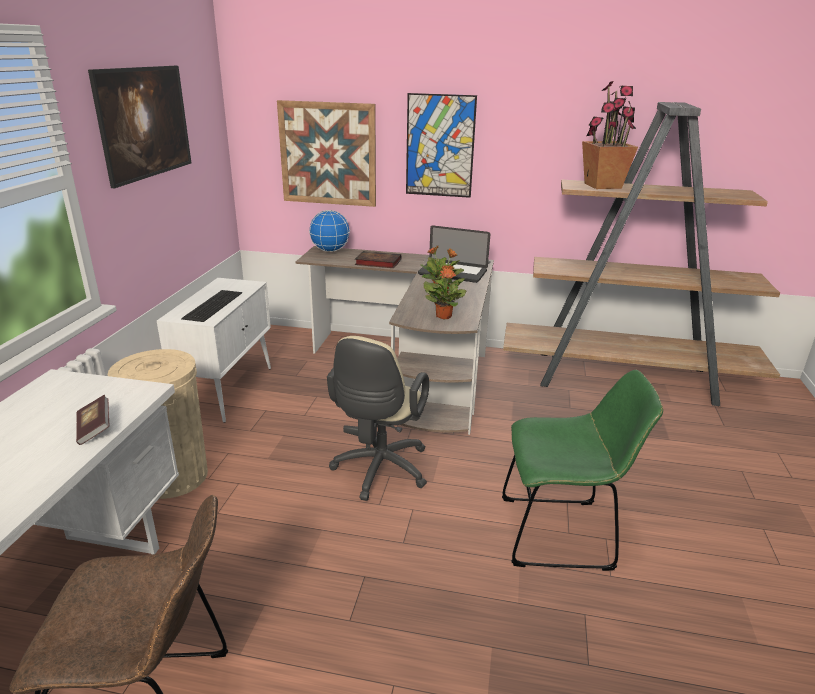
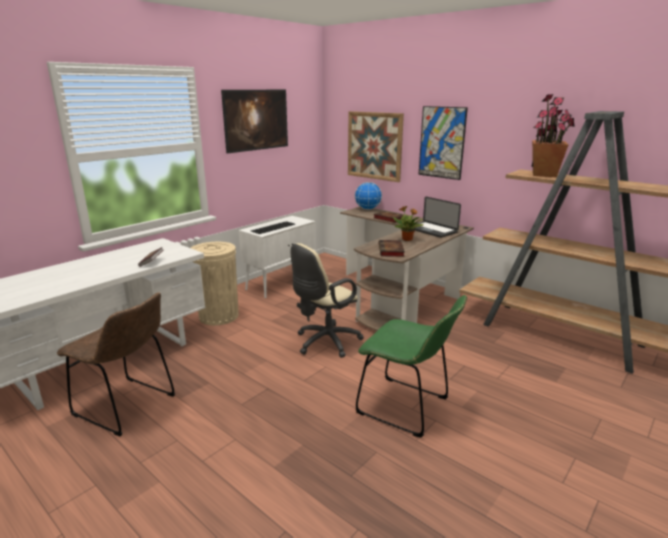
camera: 30 degrees right, 5 degrees down
(444, 316) = (391, 251): potted plant -> book

